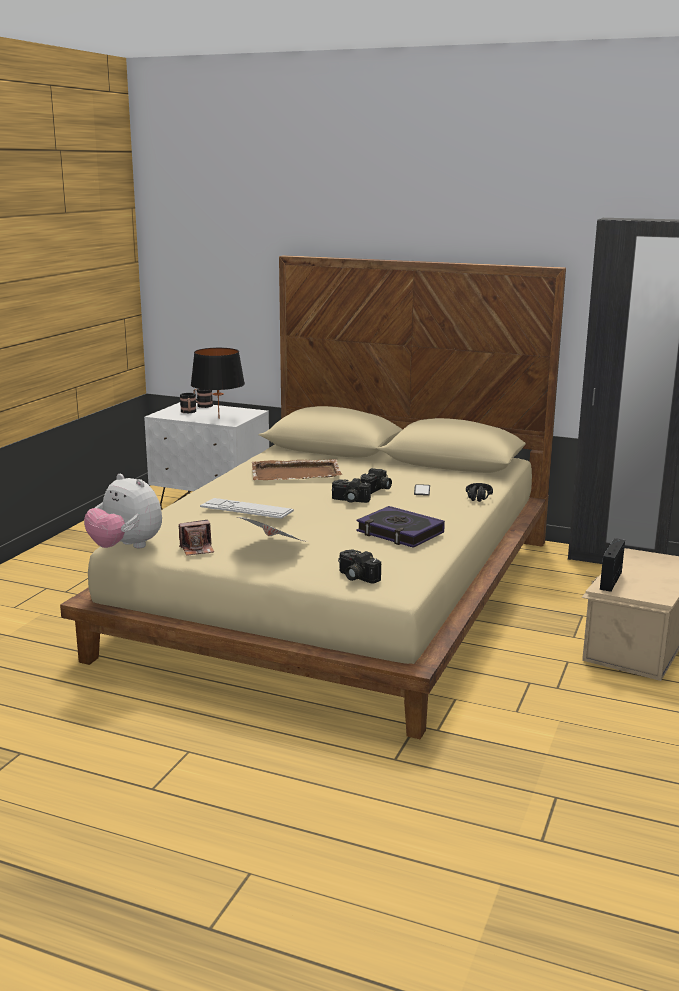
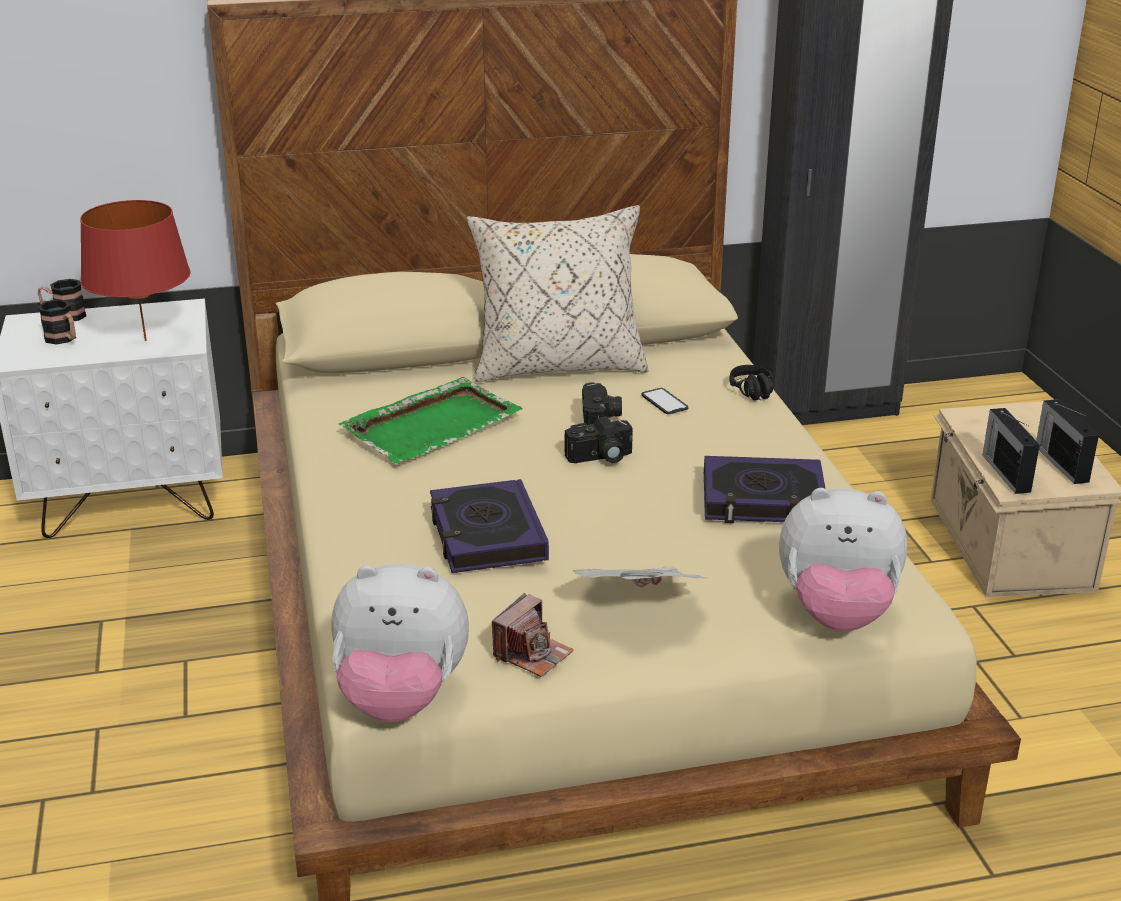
camera: 35 degrees left, 10 degrees up
(219, 418) = (145, 340): black table lamp -> red table lamp
(246, 509) = (487, 535): keyboard -> book
(296, 473) = (433, 424): brown tray -> green tray
(356, 577) = (837, 614): camera -> plush toy
(396, 468) = (558, 366): none -> beige pillow
(654, 585) = (1061, 463): none -> radio

